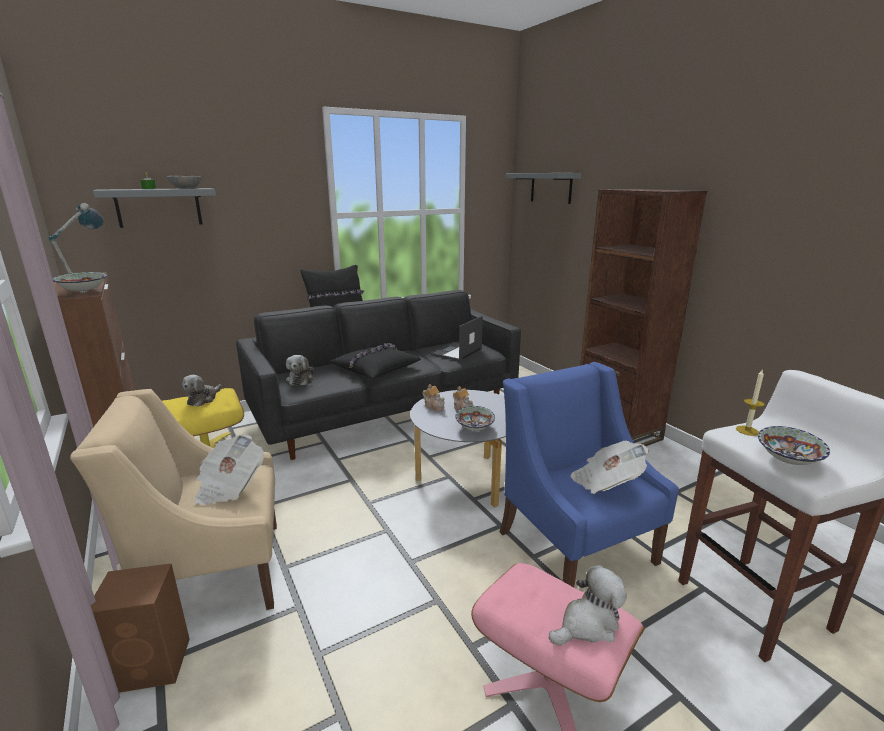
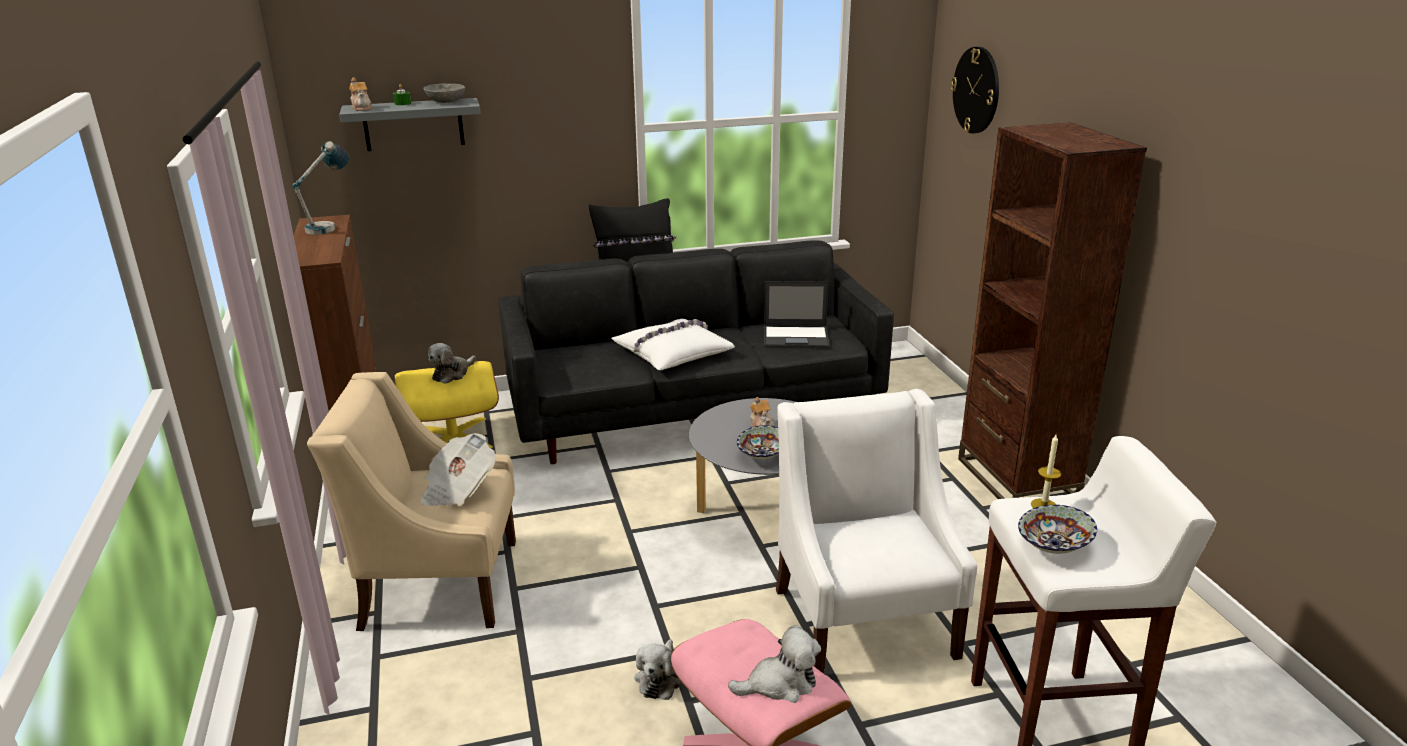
camera: 15 degrees right, 5 degrees up
(83, 292) = (324, 255): bowl -> none
(154, 664) = (372, 657): brown speaker -> none
(300, 379) = (571, 361): plush toy -> plush toy (660, 678)
(375, 368) = (672, 353): black pillow -> white pillow
(434, 406) = (726, 419): teapot -> teapot (362, 108)
(456, 352) = (796, 337): laptop -> laptop turned 135 degrees counterclockwise
(551, 187) = (976, 90): grey shelf -> wall clock
(575, 545) = (864, 620): blue armchair -> white armchair
(606, 482) = (886, 545): newspaper -> none

